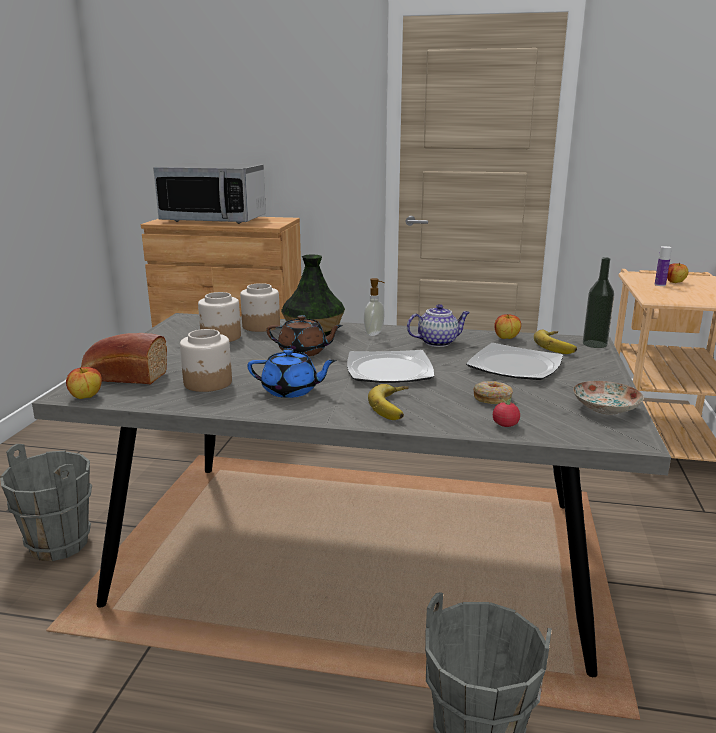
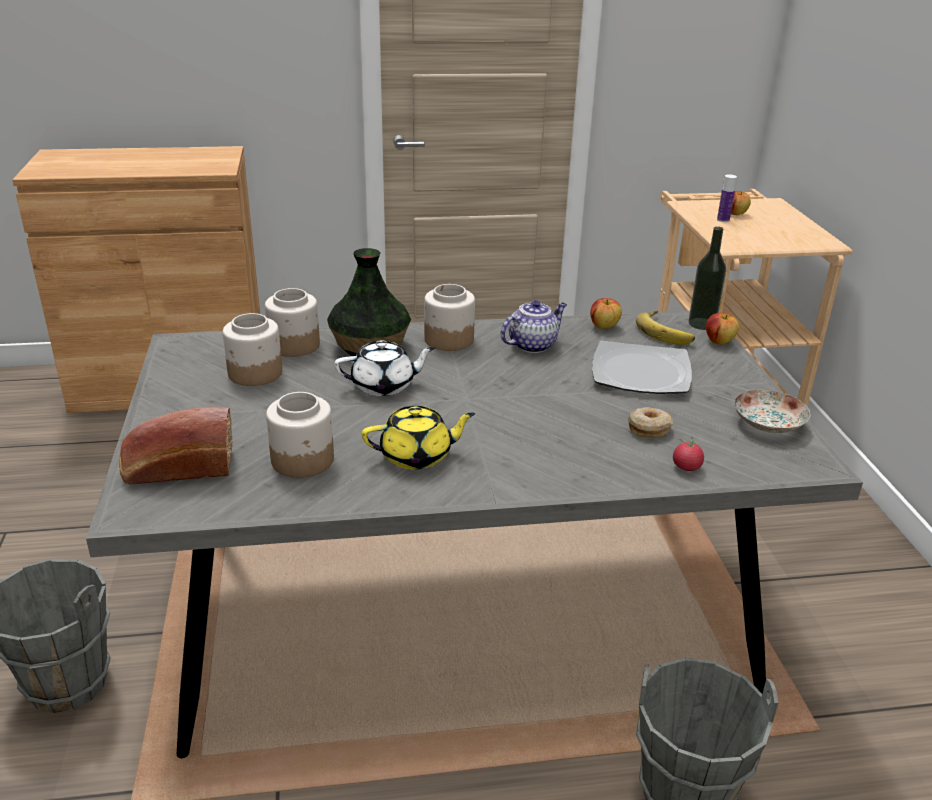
camera: 20 degrees left, 10 degrees up
(86, 396) = (156, 513): apple -> apple (719, 341)
(214, 220) = (122, 161): microwave -> none
(291, 391) = (417, 456): blue teapot -> yellow teapot
(304, 352) = (384, 385): brown teapot -> white teapot
(374, 333) = (448, 339): soap dispenser -> jar
(390, 370) = (510, 402): plate -> none
(395, 406) = (555, 460): banana -> none

